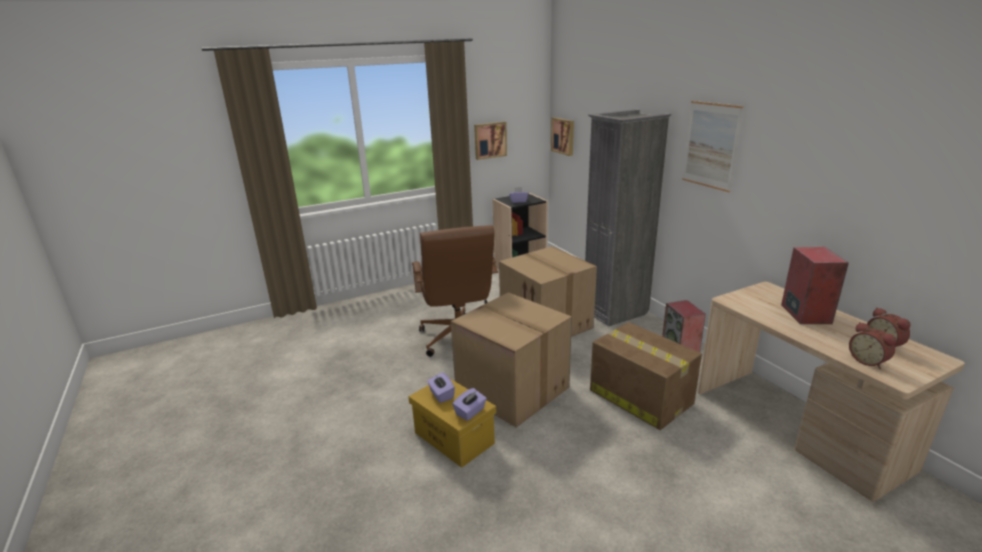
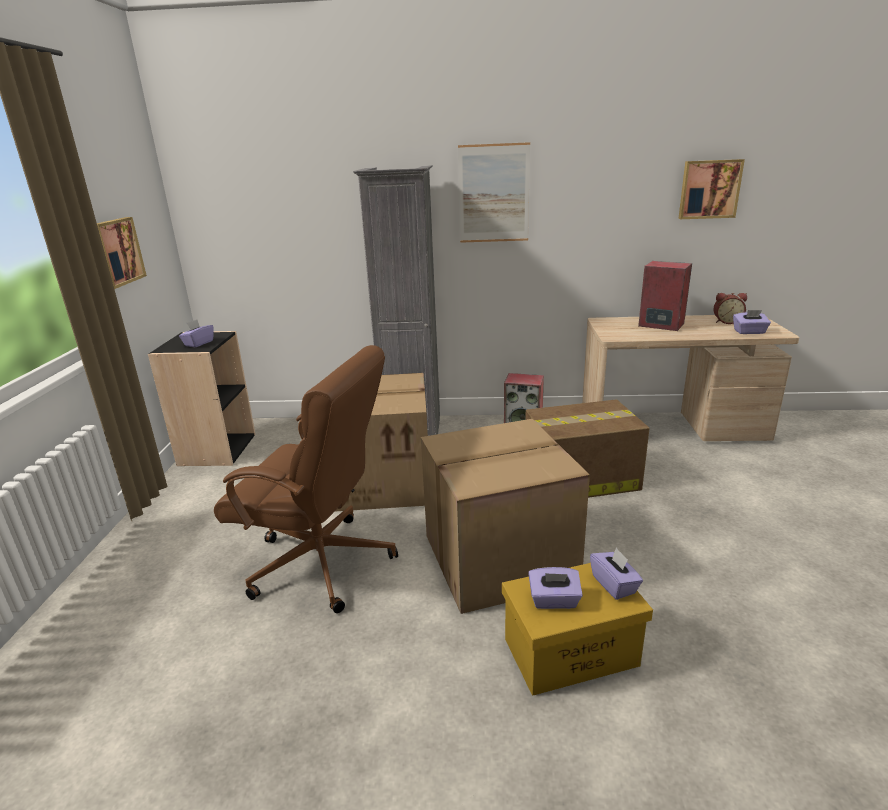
camera: 60 degrees left, 0 degrees up
(563, 136) = (214, 232): picture -> picture (709, 189)
(868, 361) = (749, 332): alarm clock -> purple tissue box

